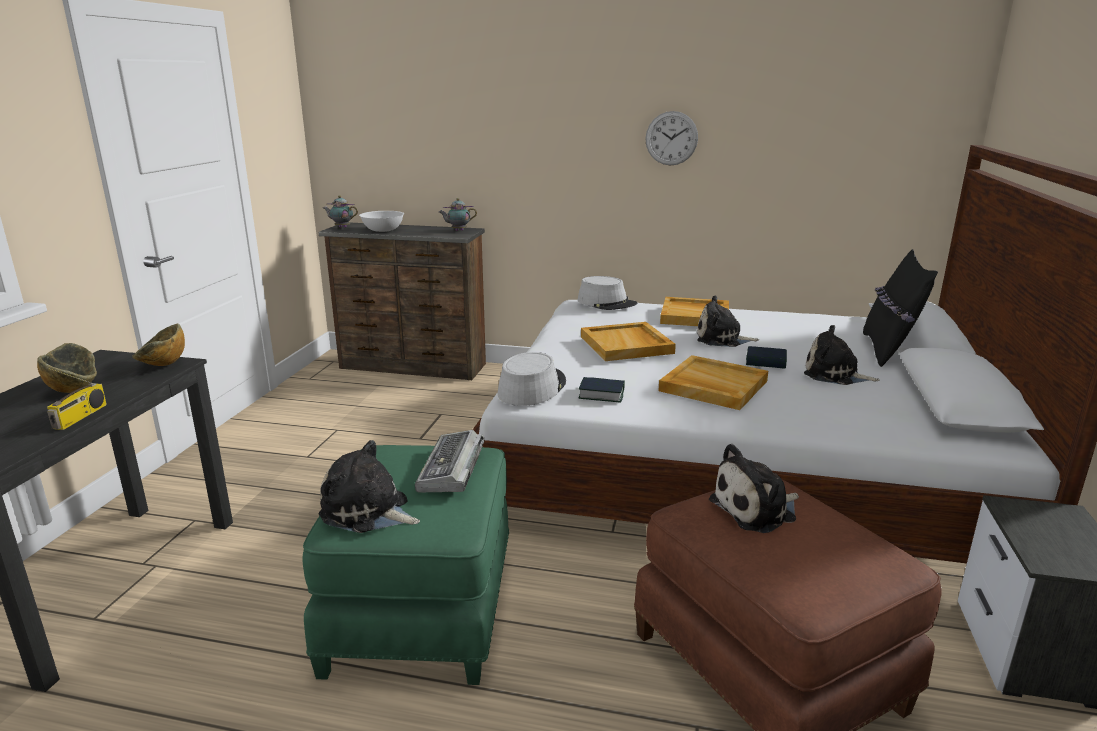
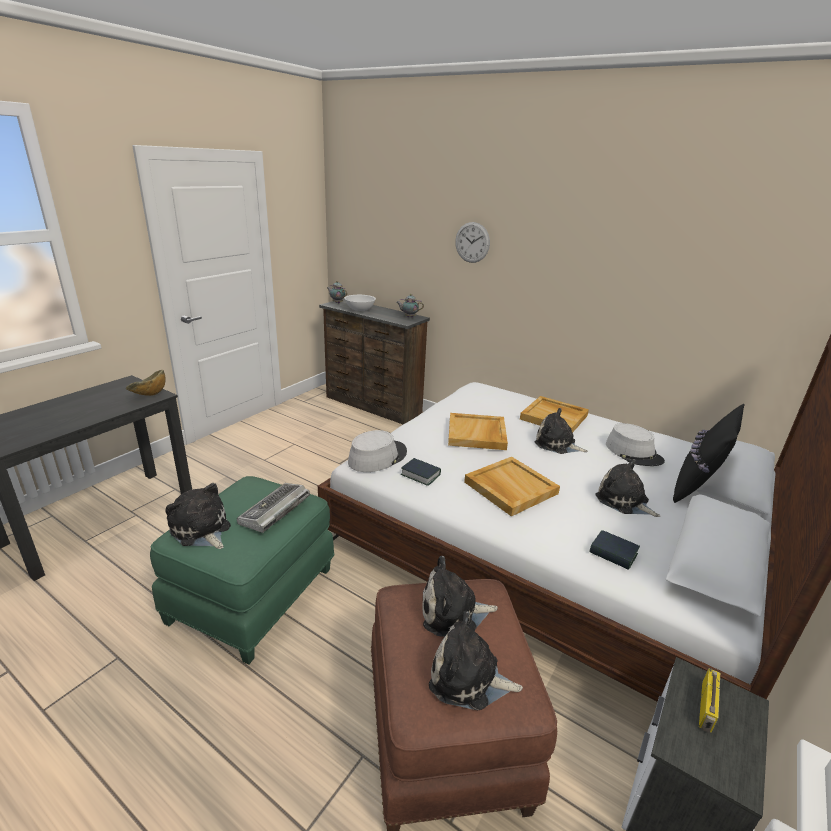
camera: 20 degrees right, 5 degrees up
(75, 388) = (92, 402): bowl -> none
(80, 417) = (75, 425): radio -> radio (707, 708)
(607, 303) = (495, 391): grey hat -> grey hat (634, 452)
(671, 138) = (571, 269): wall clock -> wall clock (472, 242)
(765, 362) = (574, 474): book -> book (613, 553)
(829, 559) = (469, 678): none -> plush toy

